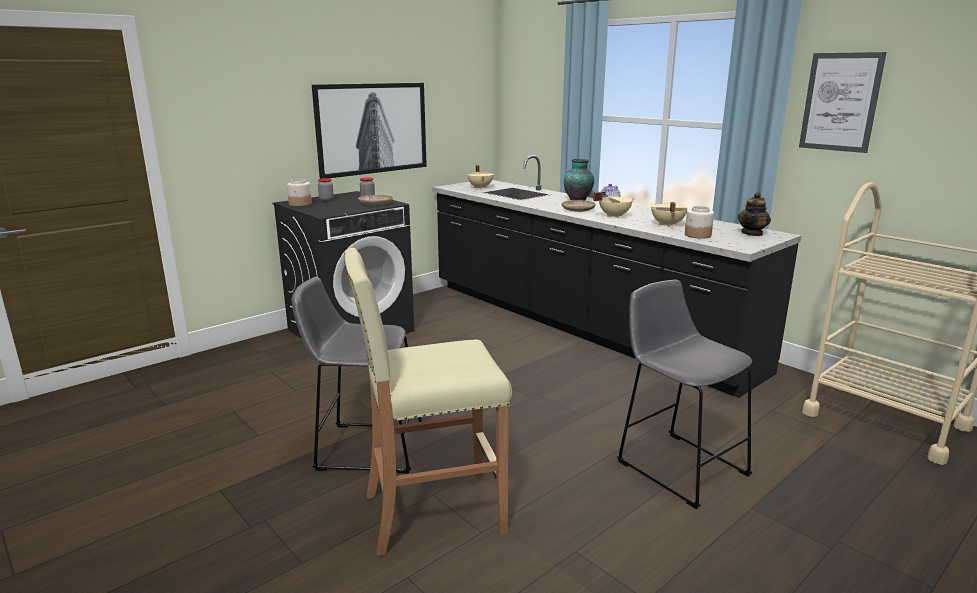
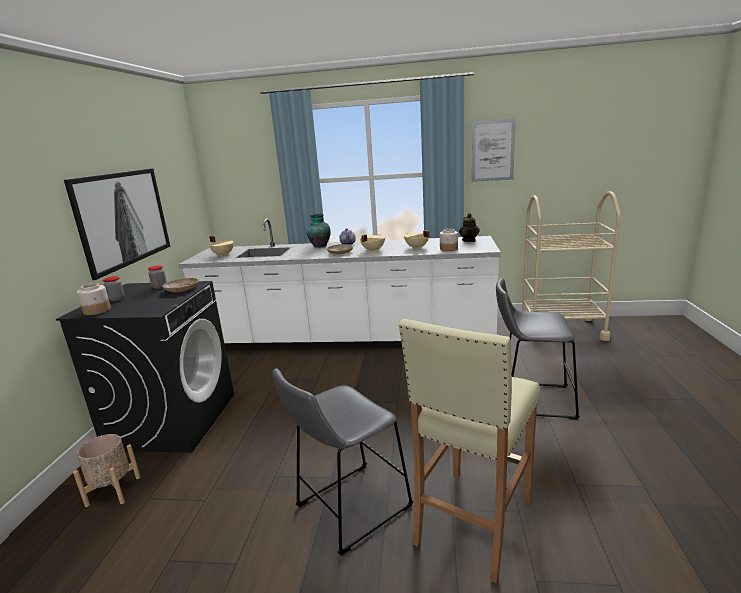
camera: 40 degrees left, 0 degrees up
(261, 357) = (113, 491): none -> beige planter
(579, 325) = (347, 339): black counter -> white counter

